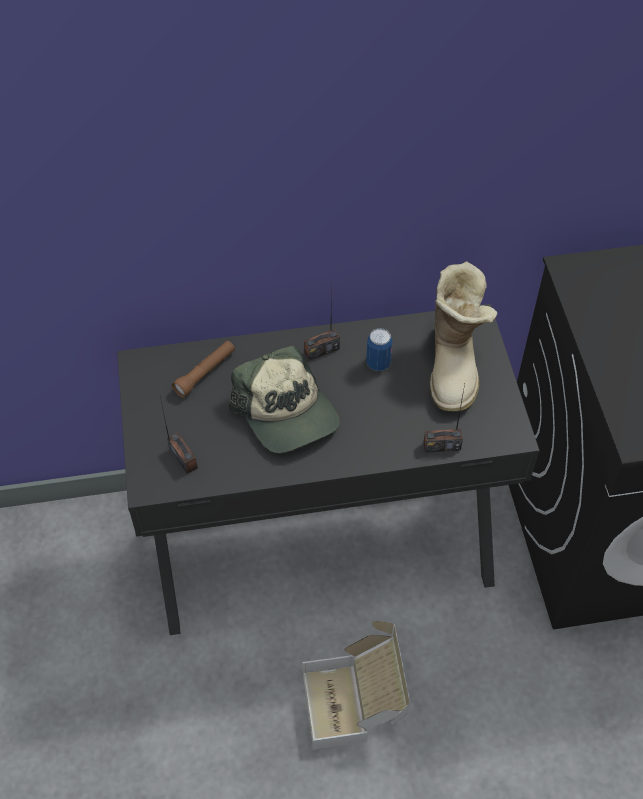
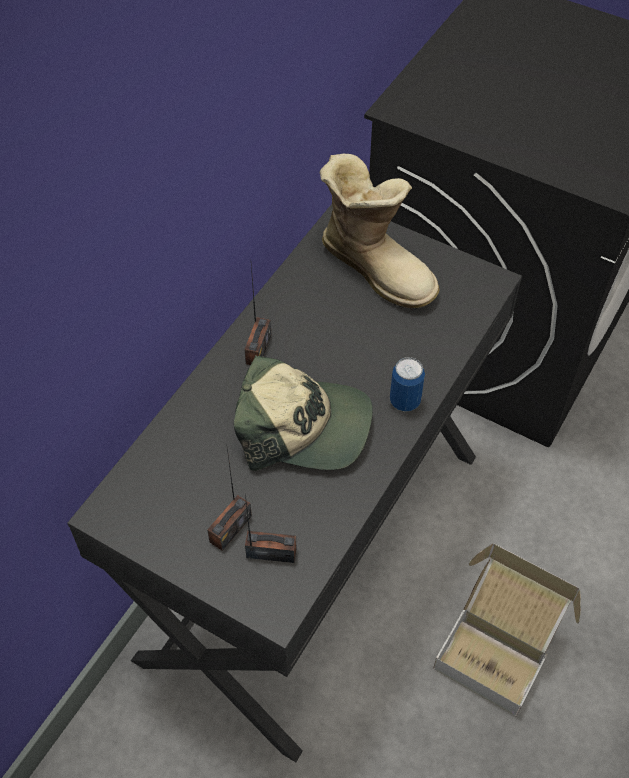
camera: 50 degrees left, 0 degrees up
(205, 373) = (184, 461): brown flashlight -> none
(378, 363) = (318, 318): can -> can (405, 401)
(442, 446) = (455, 336): radio -> radio (230, 528)

